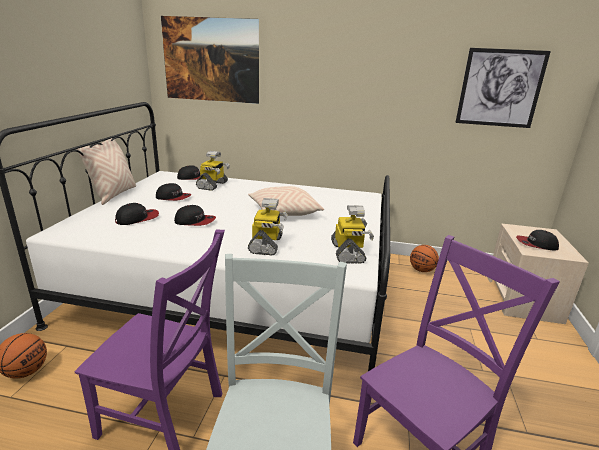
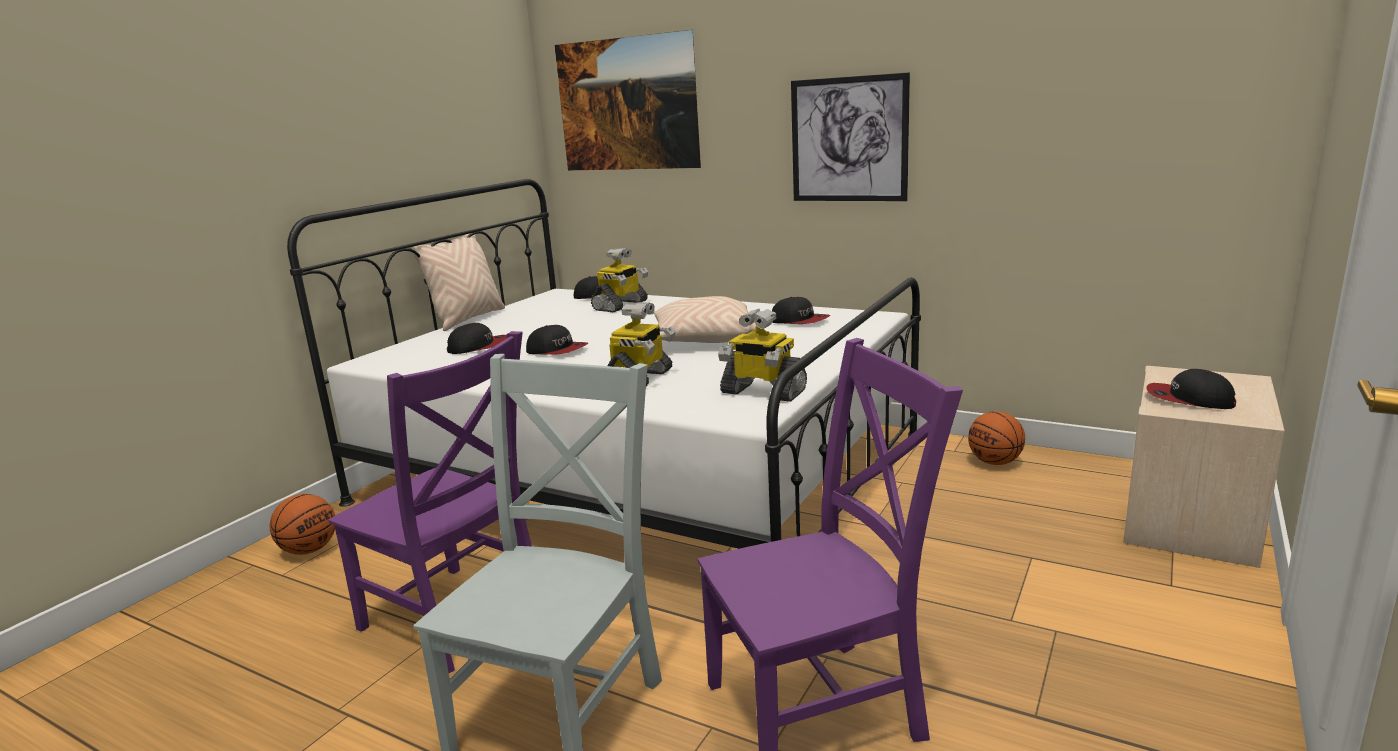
camera: 20 degrees right, 5 degrees down
(173, 197) = (549, 322): cap -> cap (799, 321)
(348, 253) = (762, 392): toy robot -> toy robot turned 105 degrees clockwise
(500, 88) = (1123, 99): picture -> picture (848, 140)

